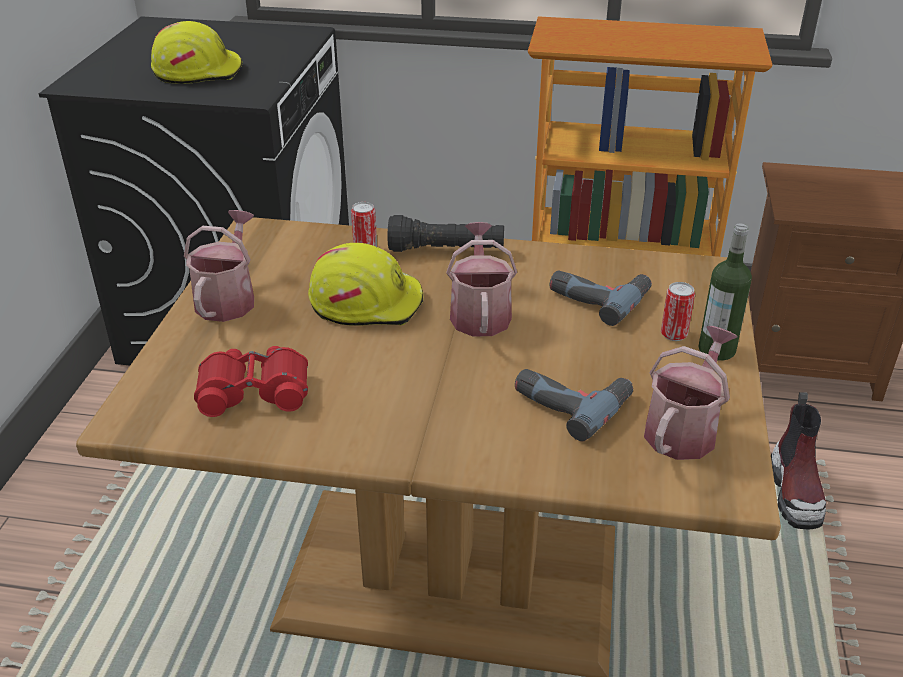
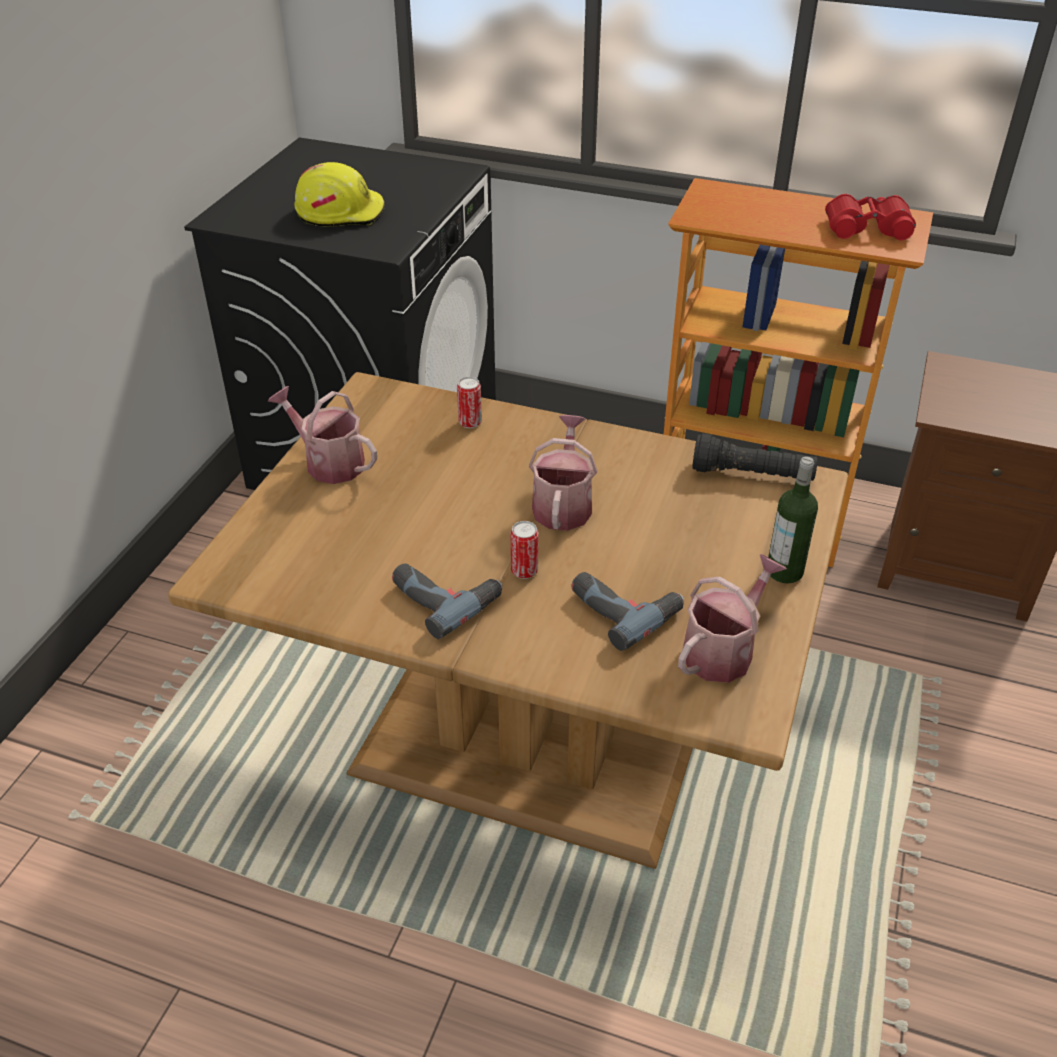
camera: 10 degrees right, 5 degrees up
(228, 298) = (329, 462): watering can -> watering can turned 75 degrees counterclockwise
(254, 390) = (332, 561): red binoculars -> red binoculars (867, 227)
(366, 302) = (457, 480): yellow hard hat -> none
(446, 250) = (549, 432): black flashlight -> black flashlight (752, 475)
(599, 296) = (685, 499): power drill -> power drill (444, 597)
(673, 334) = (747, 549): can -> can (524, 571)
(795, 493) = (900, 709): boot -> none

